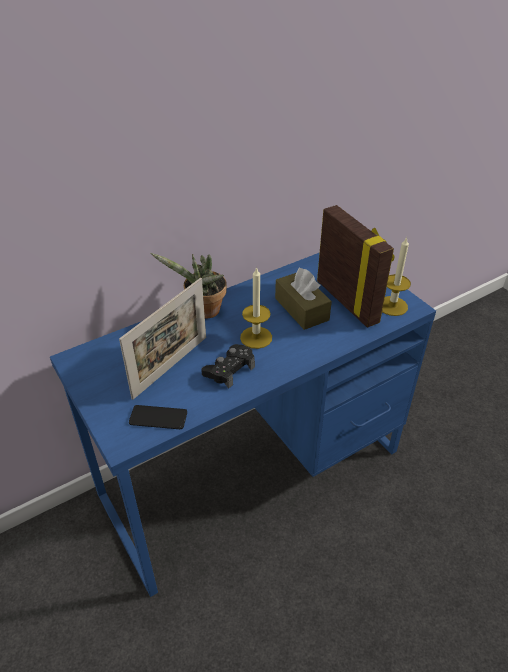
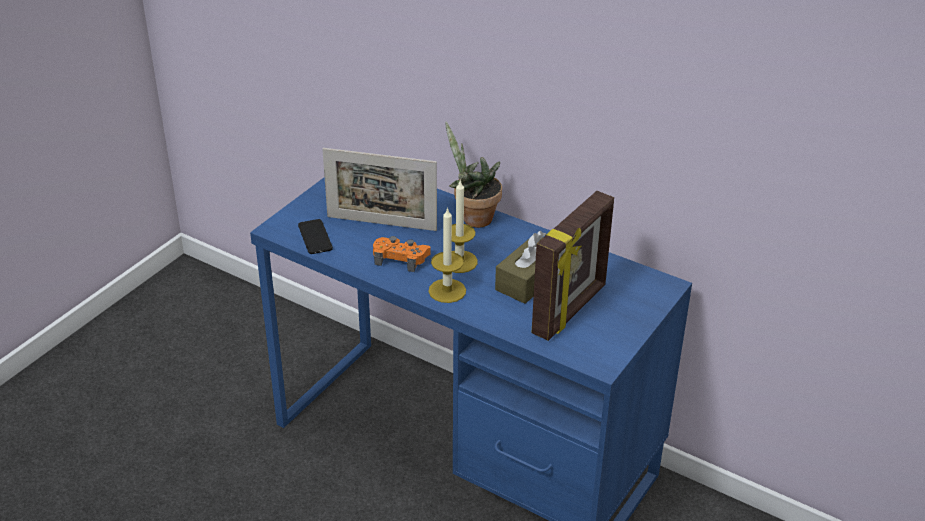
camera: 65 degrees right, 5 degrees down
(229, 369) = (400, 258): black game controller -> orange game controller
(392, 306) = (590, 346): candle -> candle (447, 291)

